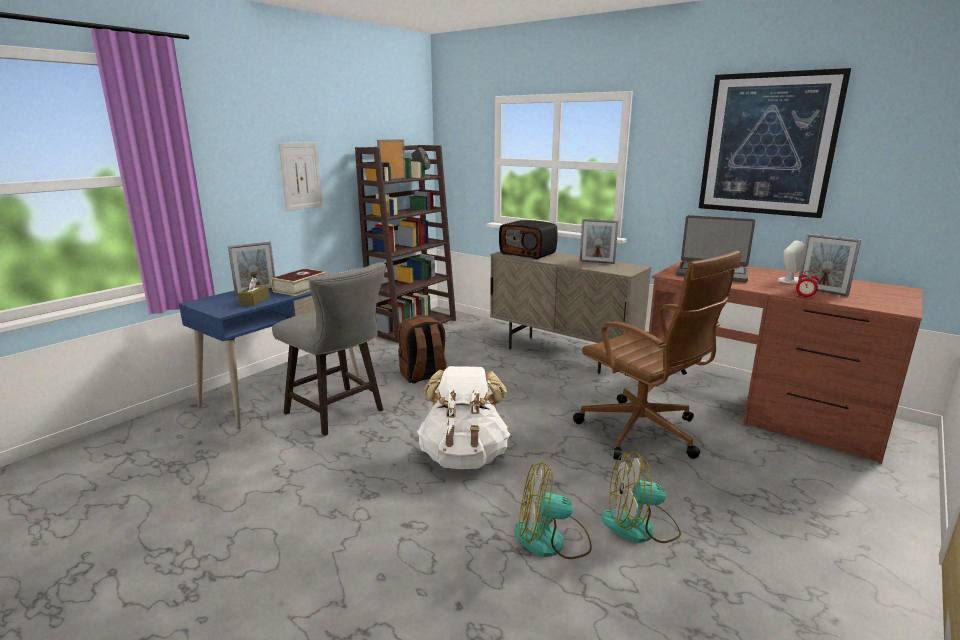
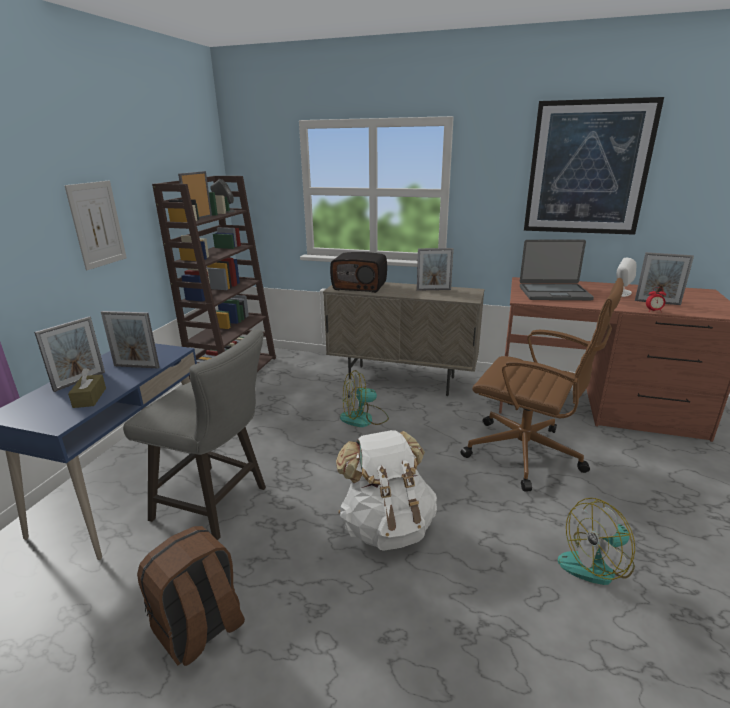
camera: 20 degrees left, 5 degrees up
(300, 288) = (136, 366): book -> picture frame
(423, 376) = (283, 433): brown backpack -> brown backpack (200, 630)
(551, 540) = (535, 608): fan -> fan (364, 418)

